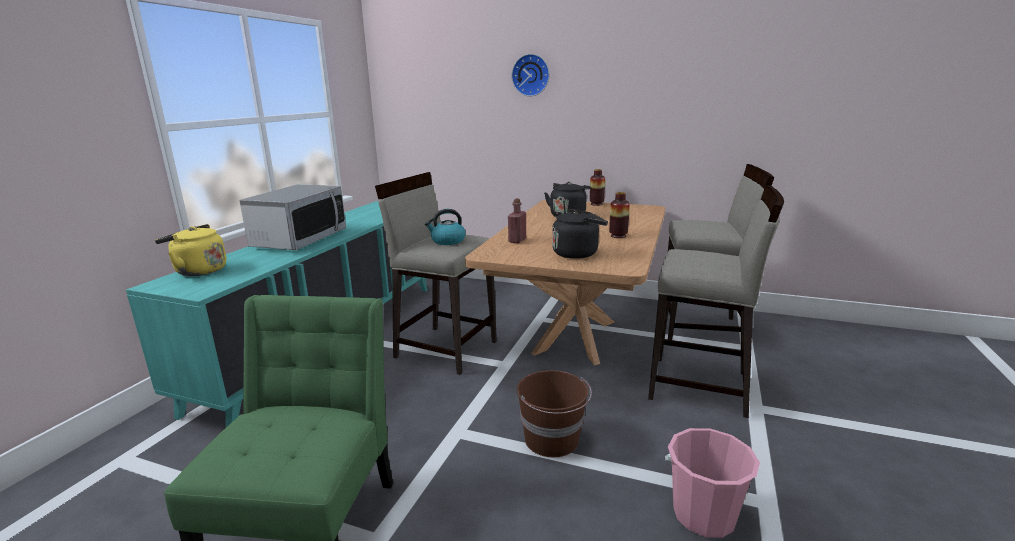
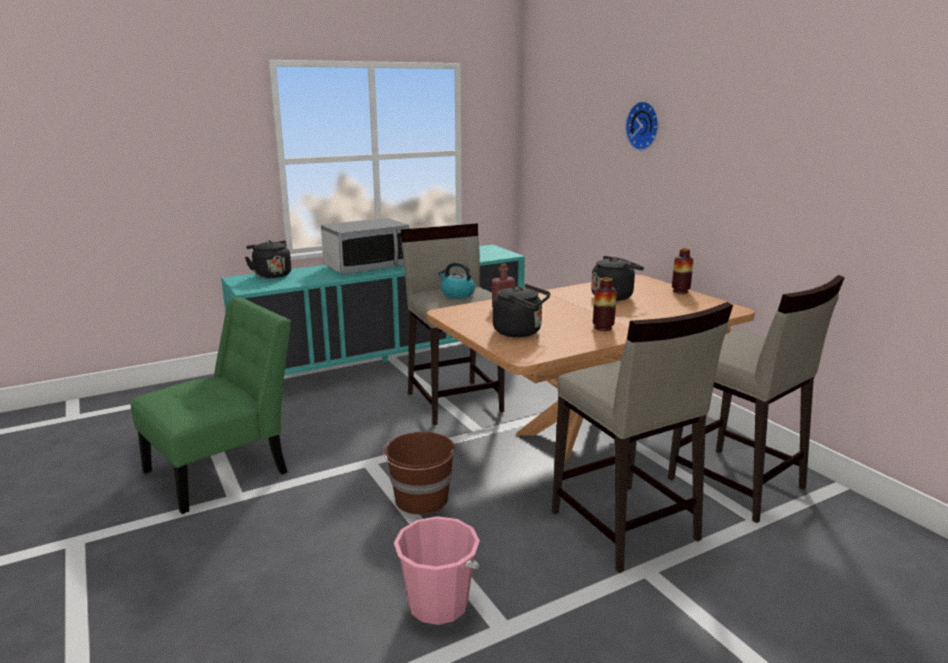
camera: 40 degrees right, 0 degrees up
(198, 271) = (271, 275): yellow kettle -> black kettle

